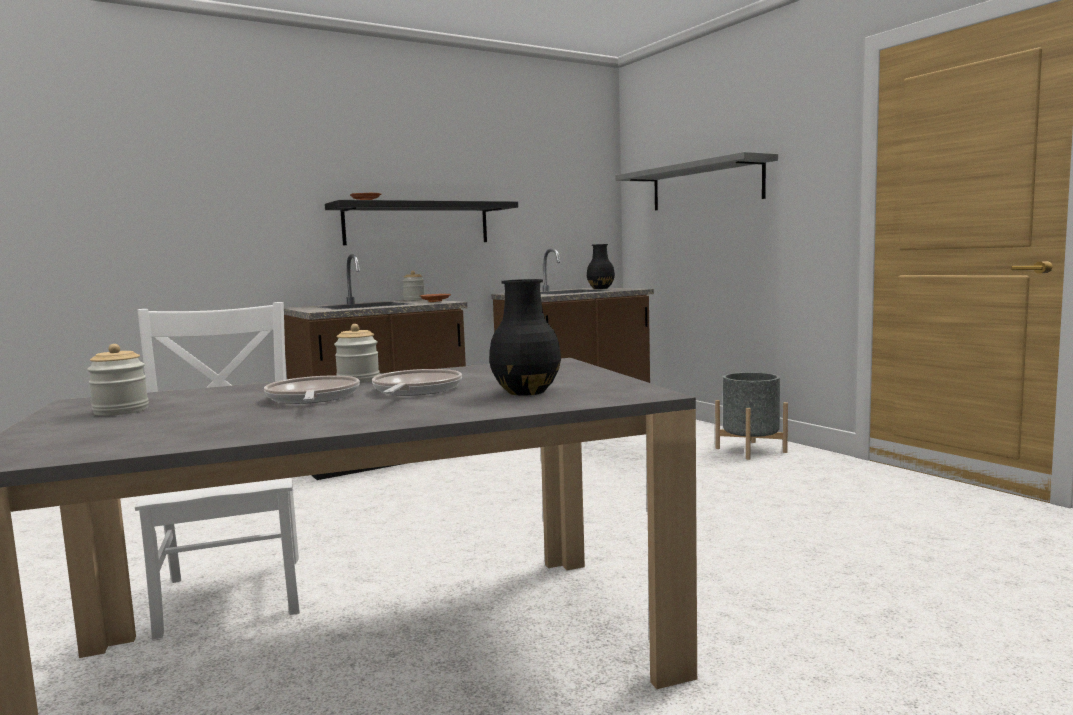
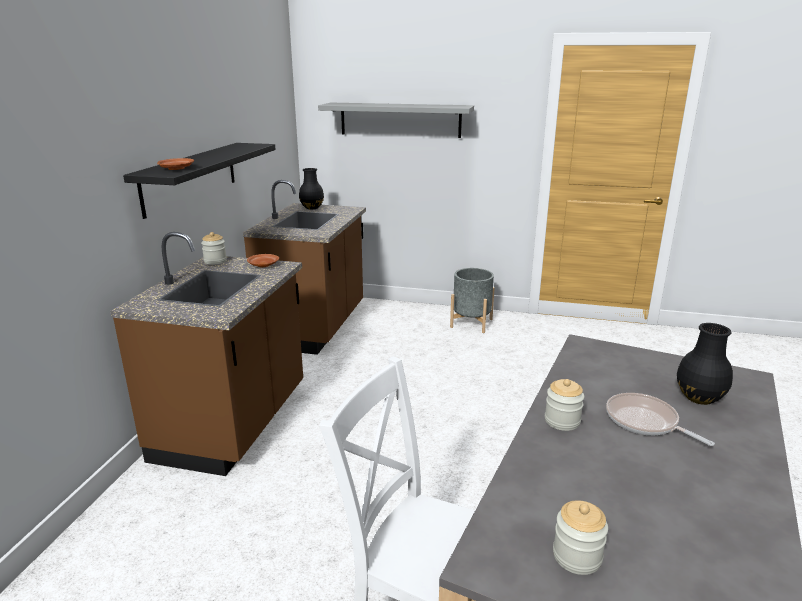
camera: 45 degrees left, 15 degrees up
(312, 398) = (627, 463): frying pan -> none

